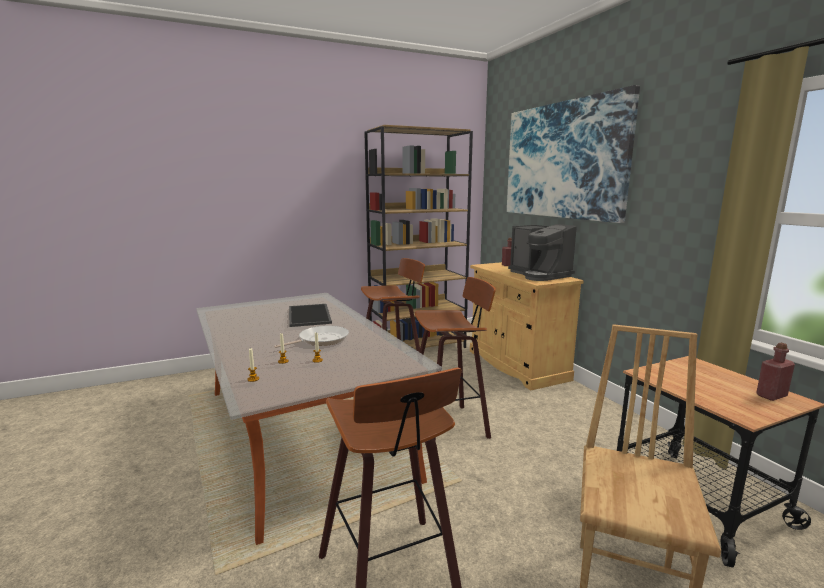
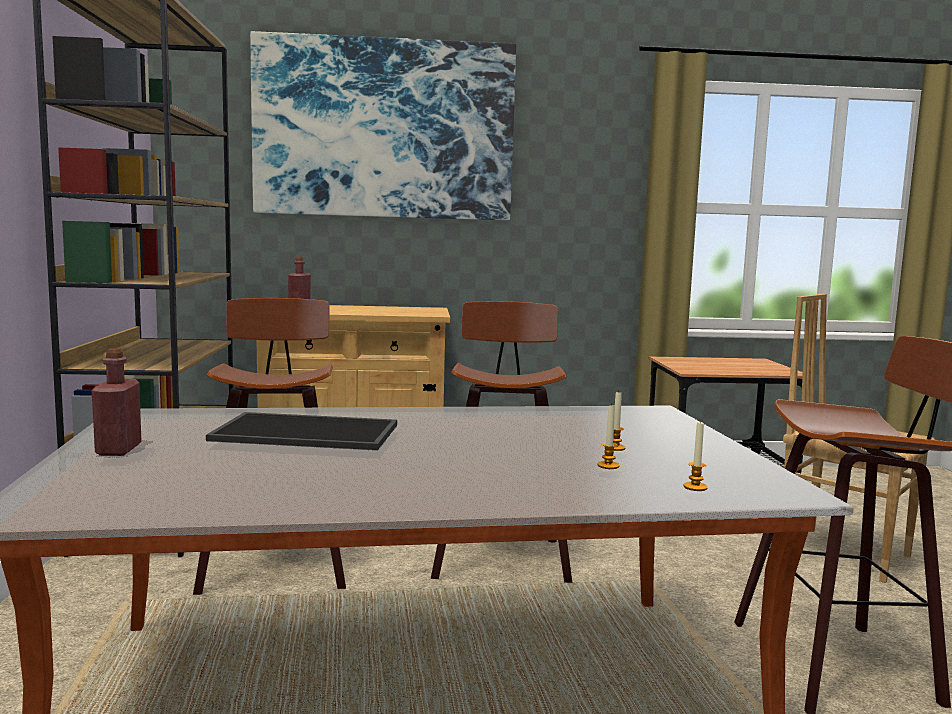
camera: 70 degrees left, 5 degrees down
(320, 340) = (500, 438): frying pan -> none
(539, 275) = (392, 309): coffee machine -> none
(771, 396) = (750, 361): red bottle -> red bottle (118, 450)

